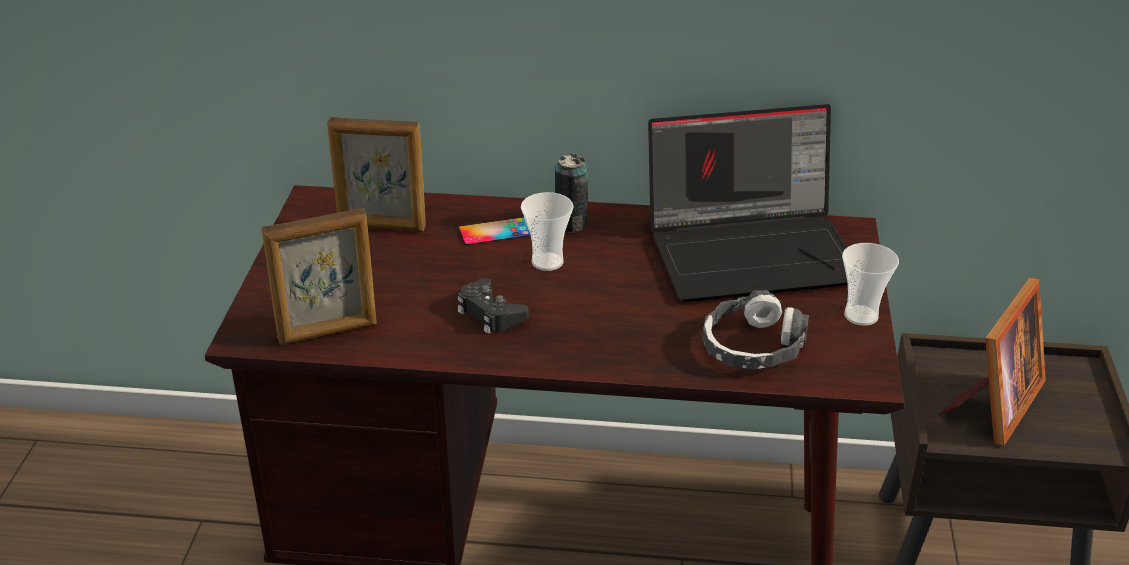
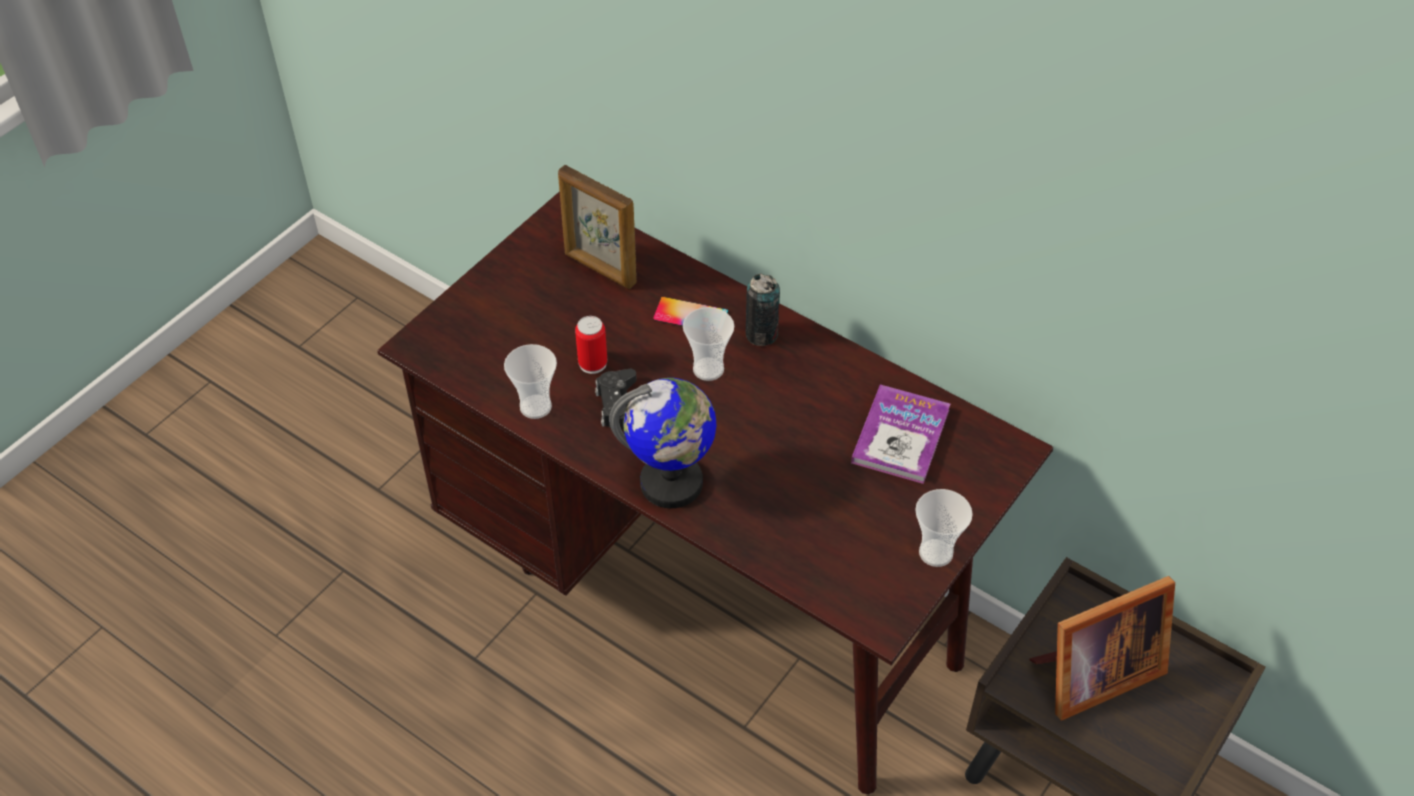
camera: 30 degrees right, 15 degrees up
(328, 332) = (481, 368): picture frame -> none
(409, 342) = (535, 407): none -> cup
(436, 292) = (593, 363): none -> can
(592, 351) = (672, 483): none -> globe
(752, 346) = (810, 541): headphones -> none
(753, 251) = (900, 436): laptop -> book

